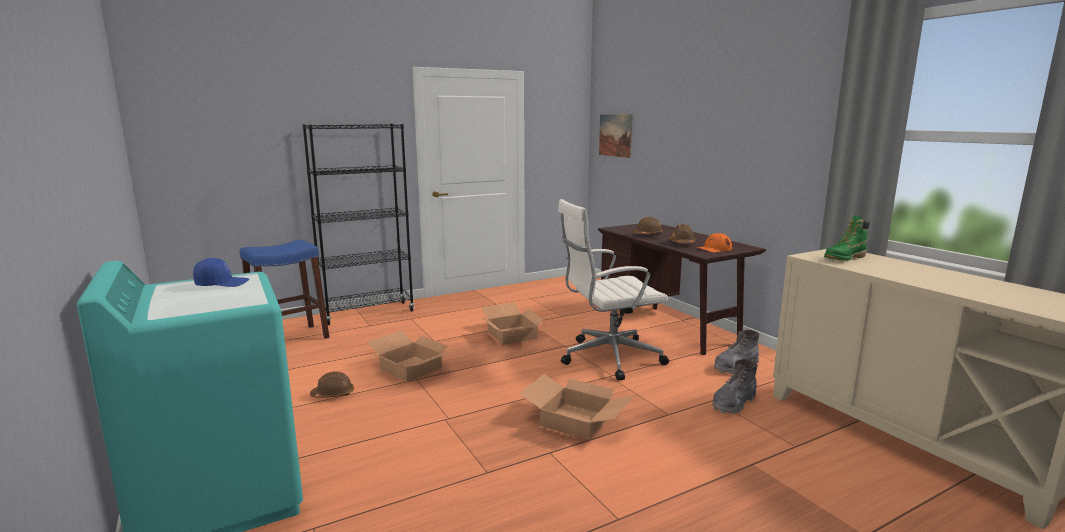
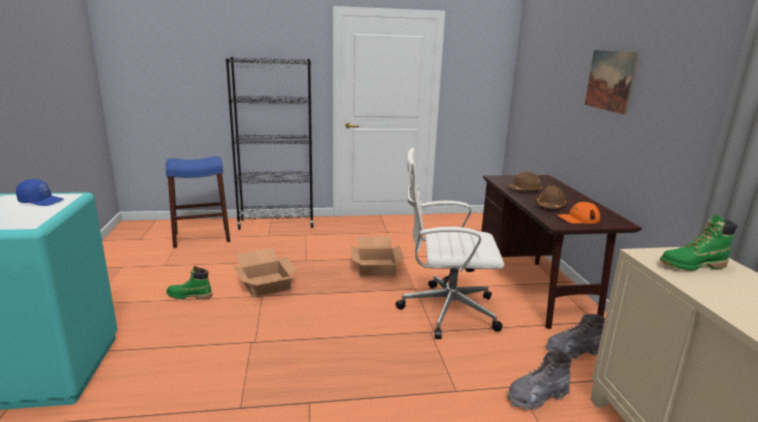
camera: 20 degrees right, 5 degrees up
(333, 394) = (189, 296): brown hard hat -> green boot
(577, 421) = (361, 374): cardboard box -> none
(615, 135) = (532, 80): picture -> picture (610, 80)

